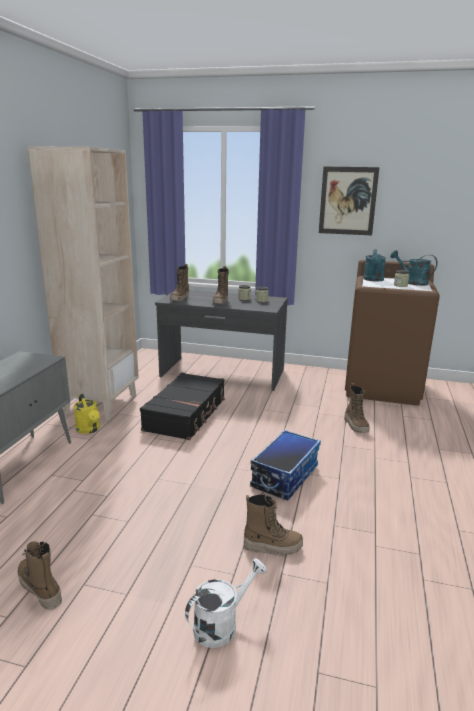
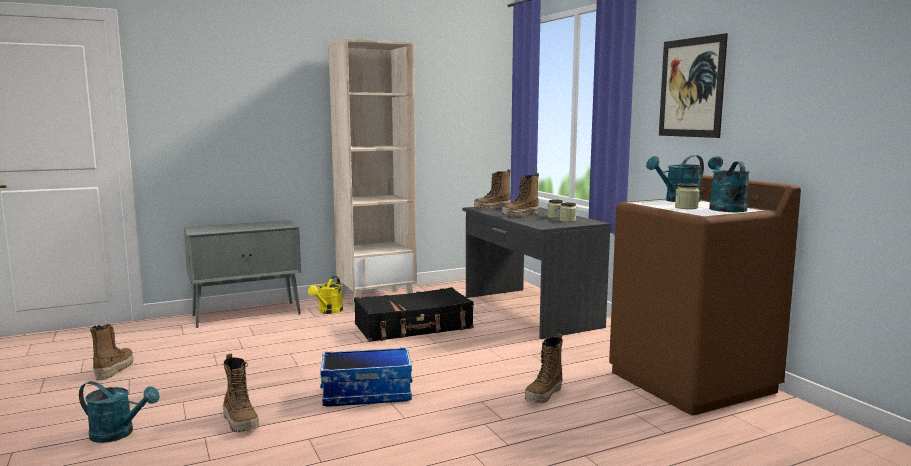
camera: 50 degrees right, 10 degrees down
(222, 624) = (118, 434): white watering can -> turquoise watering can

